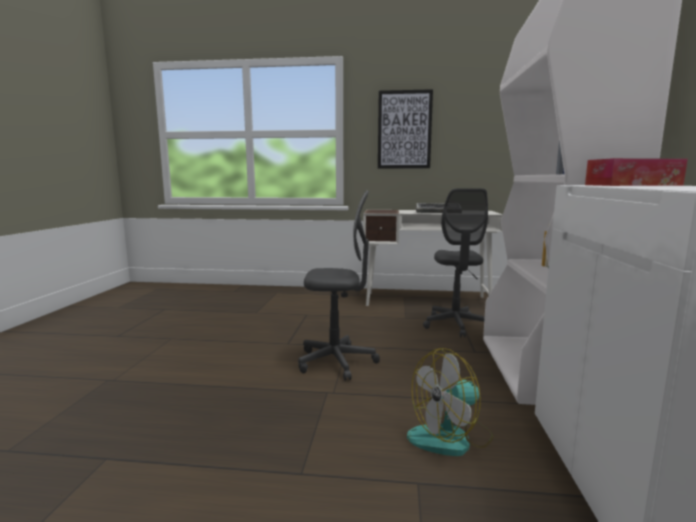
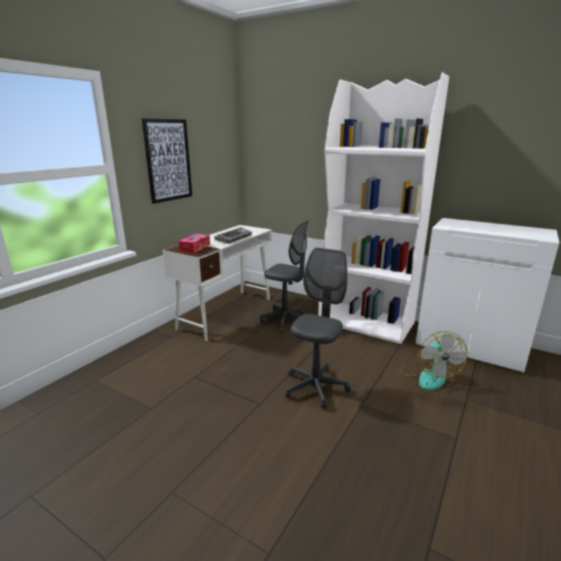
camera: 65 degrees left, 10 degrees up
(632, 185) = (458, 225): tissue box -> tissue box (195, 248)

